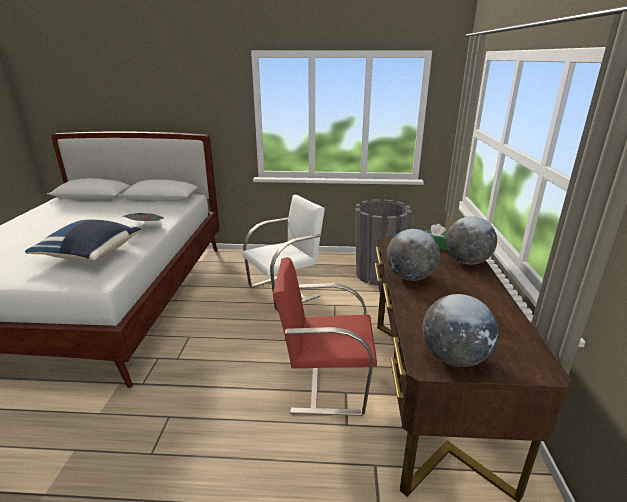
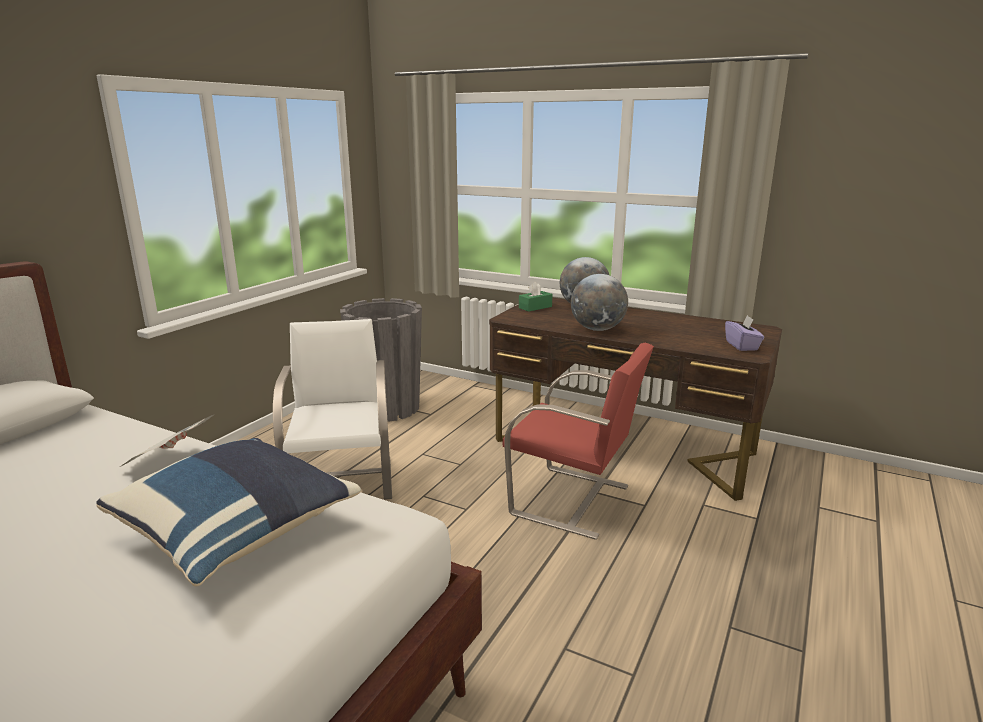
camera: 65 degrees left, 5 degrees down
(325, 383) = (572, 501): red chair -> red chair turned 90 degrees counterclockwise
(454, 358) = (742, 346): globe -> purple tissue box

